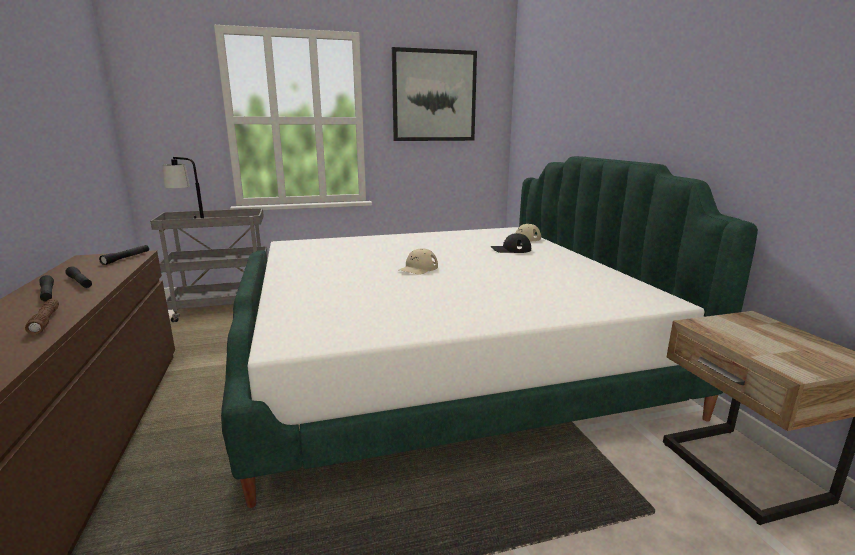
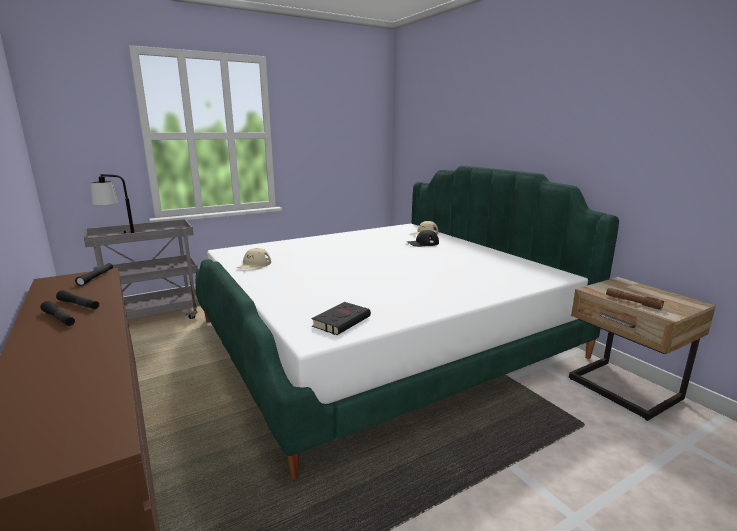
camera: 15 degrees left, 0 degrees up
(45, 321) = (94, 343): brown flashlight -> brown flashlight (632, 302)
(333, 328) = (342, 321): none -> black book
(418, 268) = (363, 265): beige cap -> beige cap (254, 265)
(434, 96) = (330, 113): picture -> none

